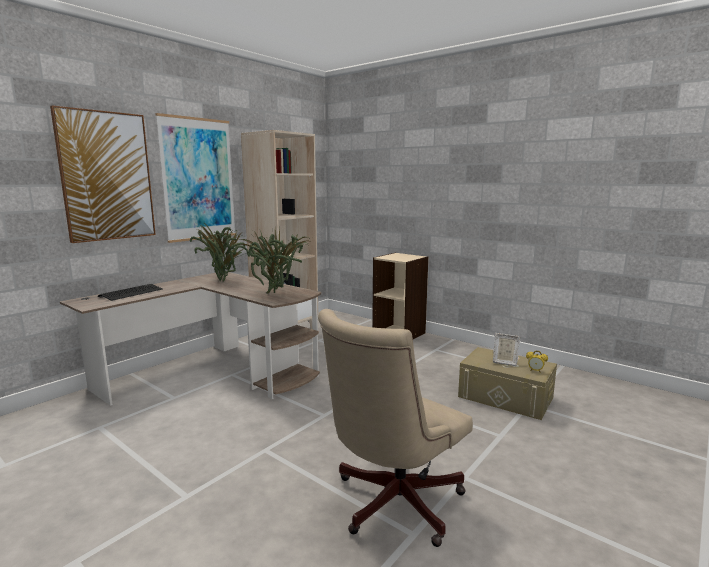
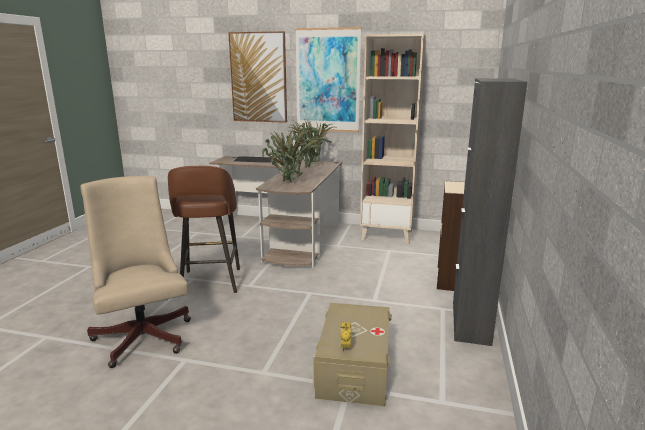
camera: 65 degrees right, 5 degrees up
(292, 438) = (210, 283): none -> brown stool
(391, 504) = (143, 334): beige office chair -> beige office chair turned 45 degrees clockwise
(460, 347) = (470, 322): none -> black cabinet
(504, 362) = (355, 326): picture frame -> none

